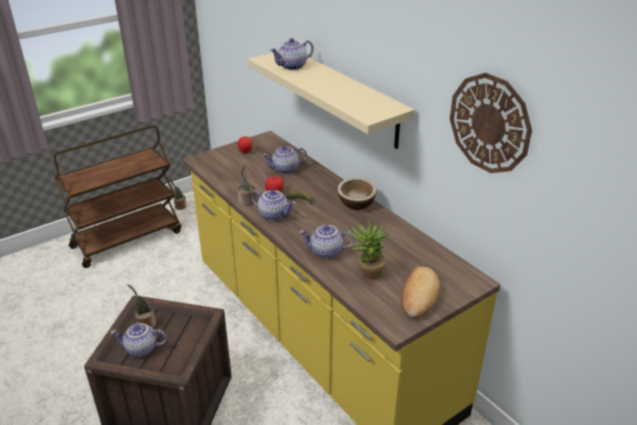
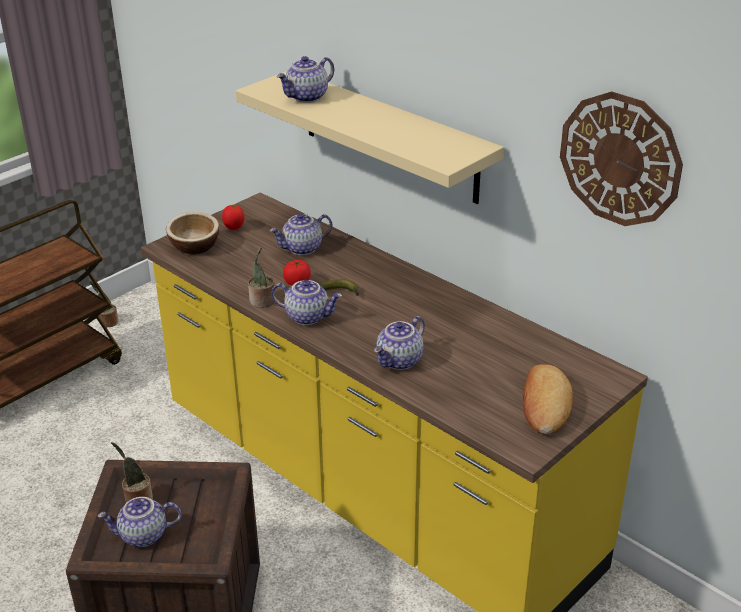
camera: 10 degrees left, 0 degrees up
(326, 252) = (400, 361): teapot -> teapot turned 45 degrees counterclockwise
(356, 203) = (420, 287): bowl -> bowl (194, 246)
(366, 272) = (465, 382): potted plant -> none

